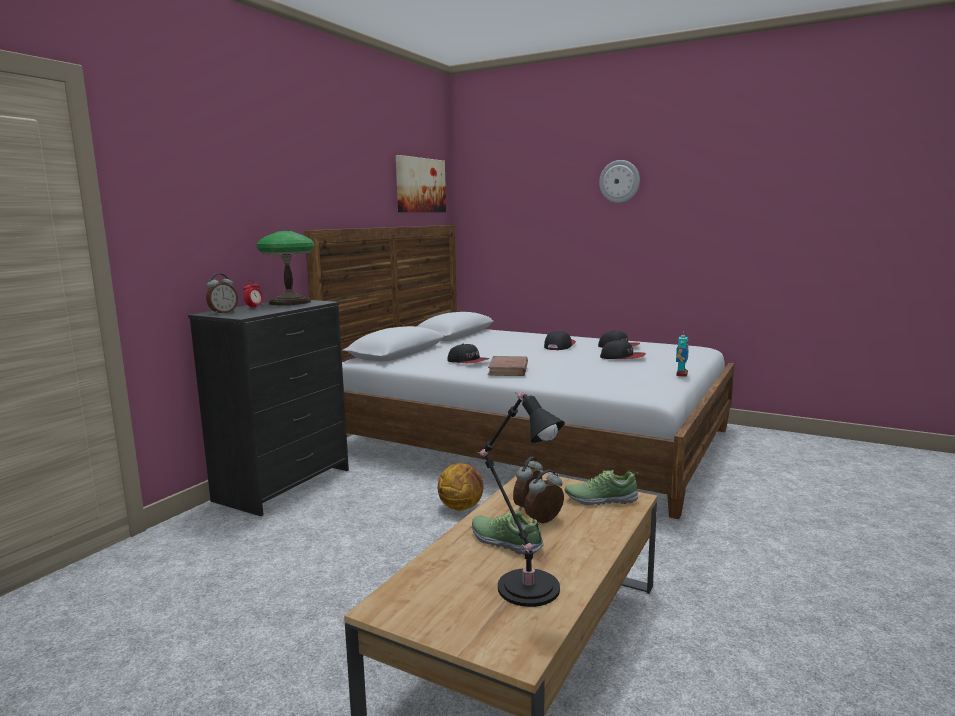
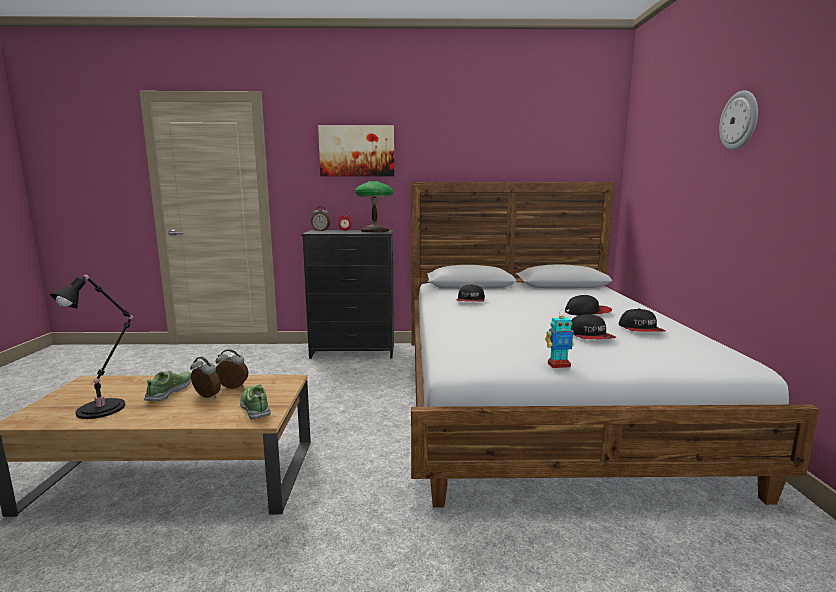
camera: 60 degrees right, 0 degrees up
(420, 185) = (568, 144): picture -> picture (357, 151)
(461, 507) = (368, 404): basketball -> none
(508, 369) = (463, 312): brown book -> none

